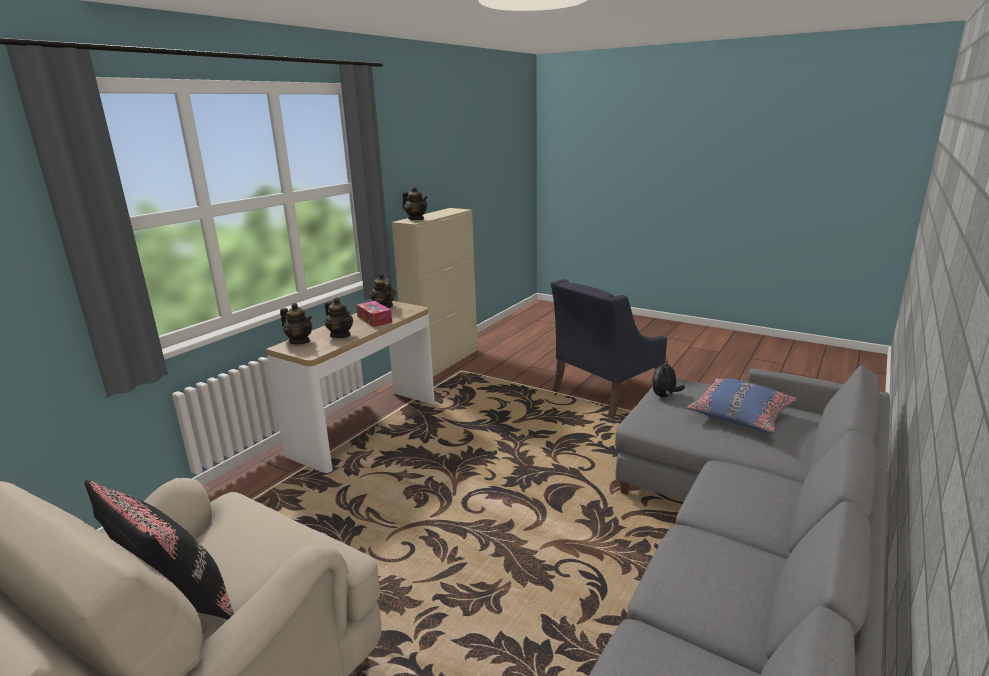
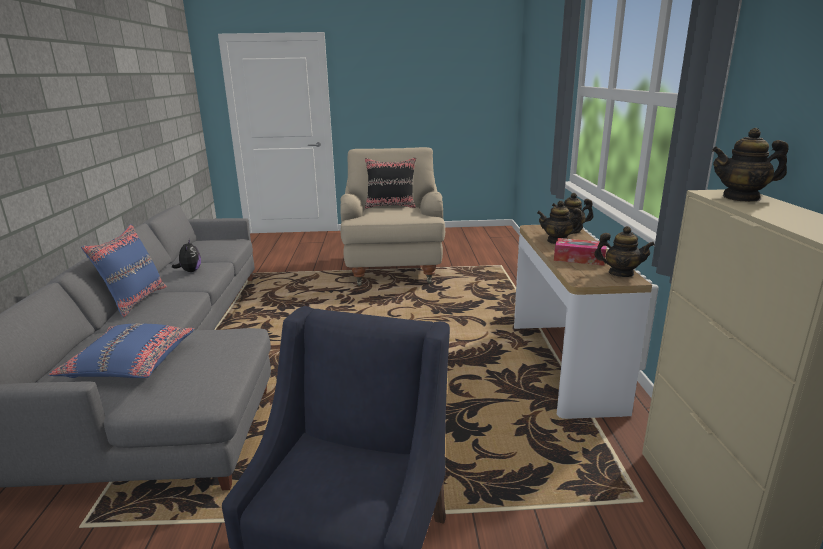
camera: 145 degrees right, 0 degrees up
(664, 396) = (220, 367): plush toy -> plush toy (190, 271)
(781, 514) = (135, 301): none -> blue pillow

